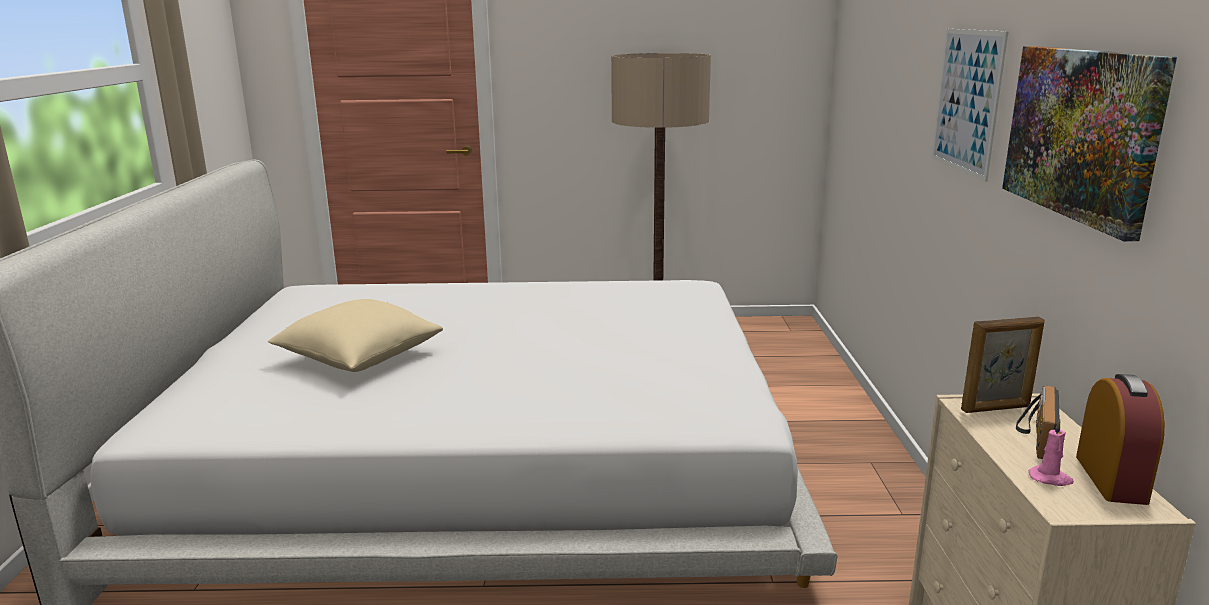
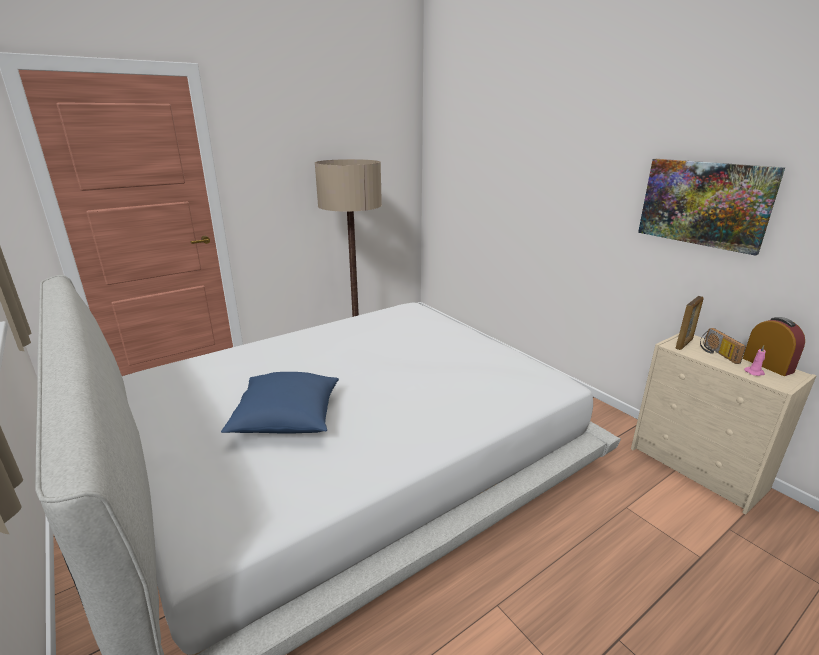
camera: 35 degrees left, 5 degrees up
(359, 359) = (287, 420): beige pillow -> blue pillow
(967, 101) = (587, 186): picture -> none

